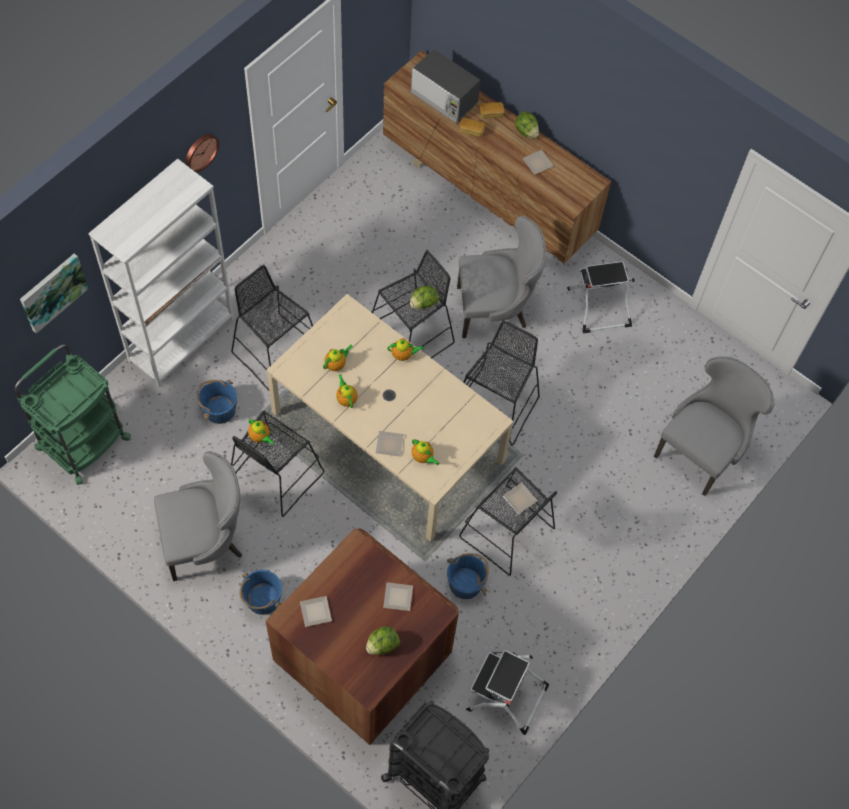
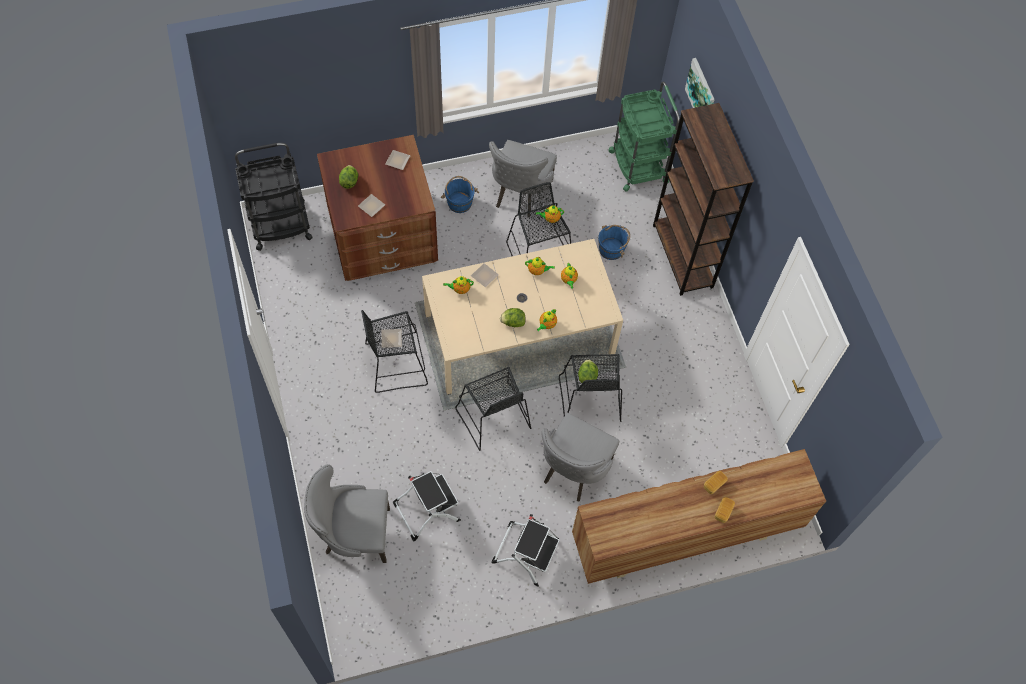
camera: 125 degrees right, 0 degrees up
(182, 340) = (682, 256): white bookcase -> brown bookcase
(200, 151) = (762, 214): wall clock -> none
(277, 352) = (634, 307): black stool -> none
(444, 98) = (761, 485): microwave -> none
(466, 583) = (381, 316): blue bucket -> none
(506, 694) = (294, 293): step ladder -> step ladder (427, 509)
(526, 132) = (687, 527): lettuce -> lettuce (513, 322)
(537, 164) = (648, 513): plate -> none
(701, 451) = (354, 534): grey chair -> grey chair turned 105 degrees clockwise

